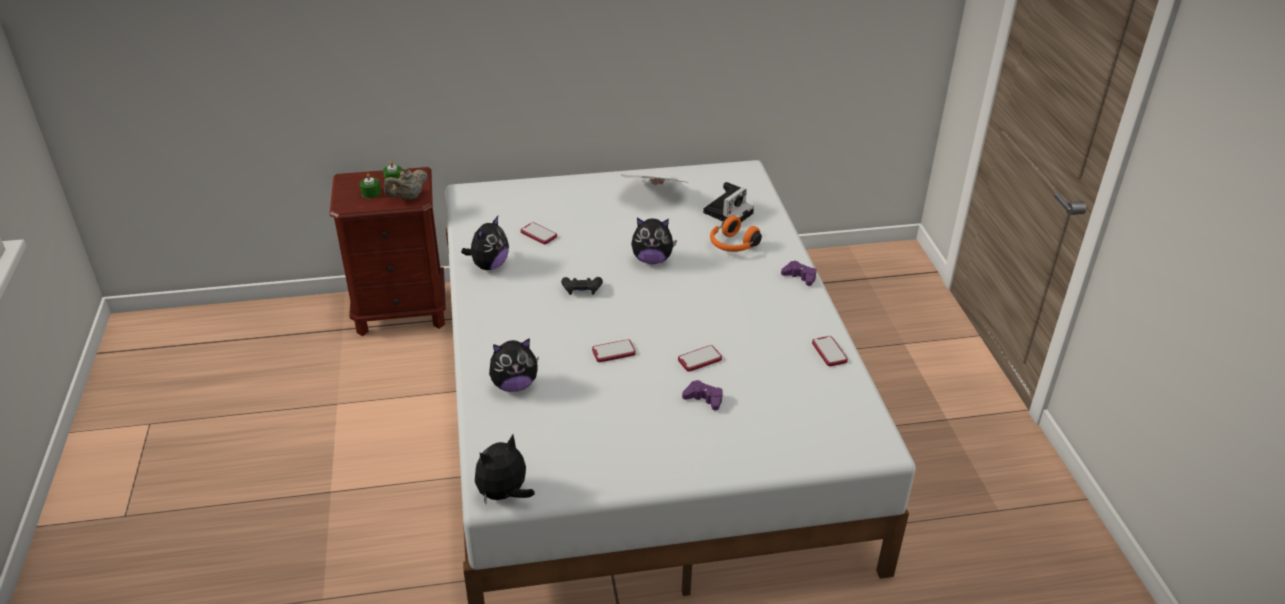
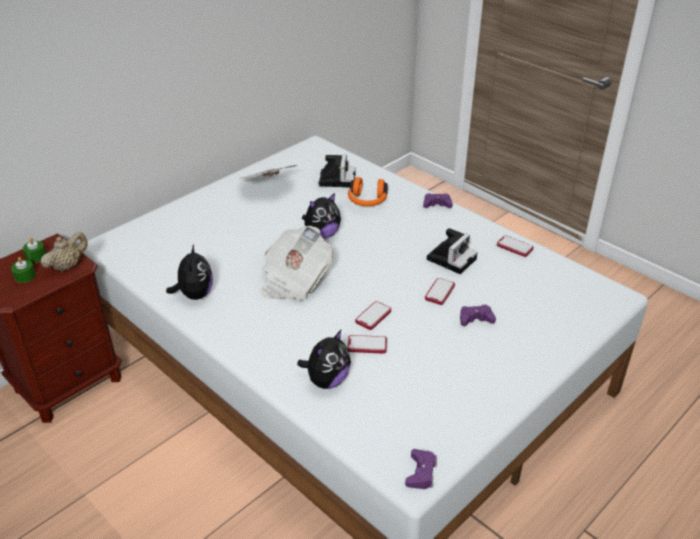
camera: 35 degrees left, 0 degrees up
(408, 197) = (68, 266): beige teapot -> beige teapot turned 150 degrees counterclockwise
(504, 494) = (421, 473): plush toy -> purple game controller
(538, 234) = (209, 252): phone -> phone (367, 345)
(582, 290) = (294, 280): black game controller -> newspaper
(750, 334) = (451, 258): none -> camera

